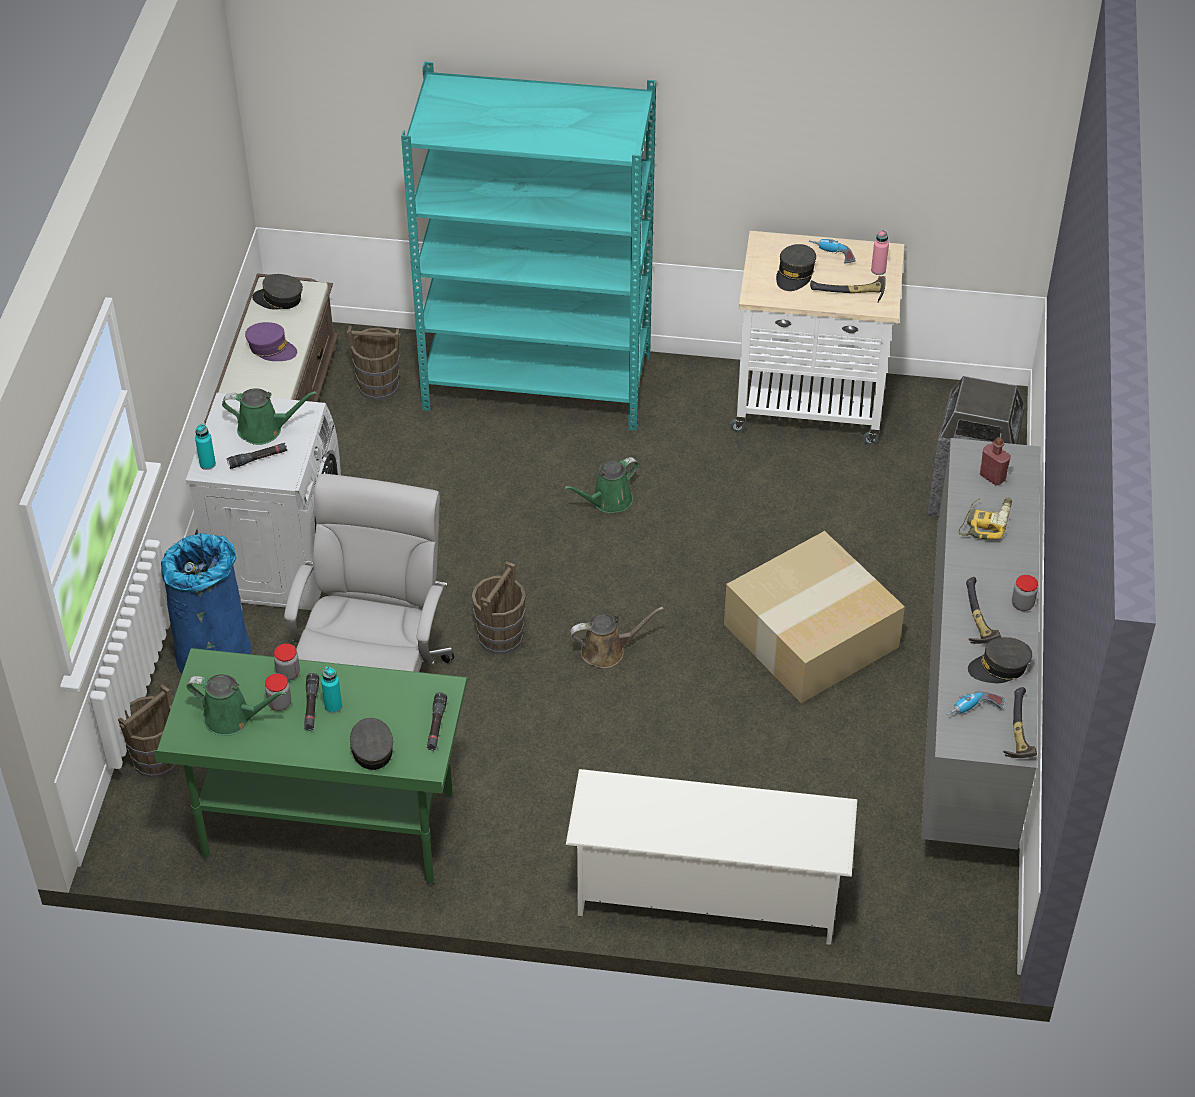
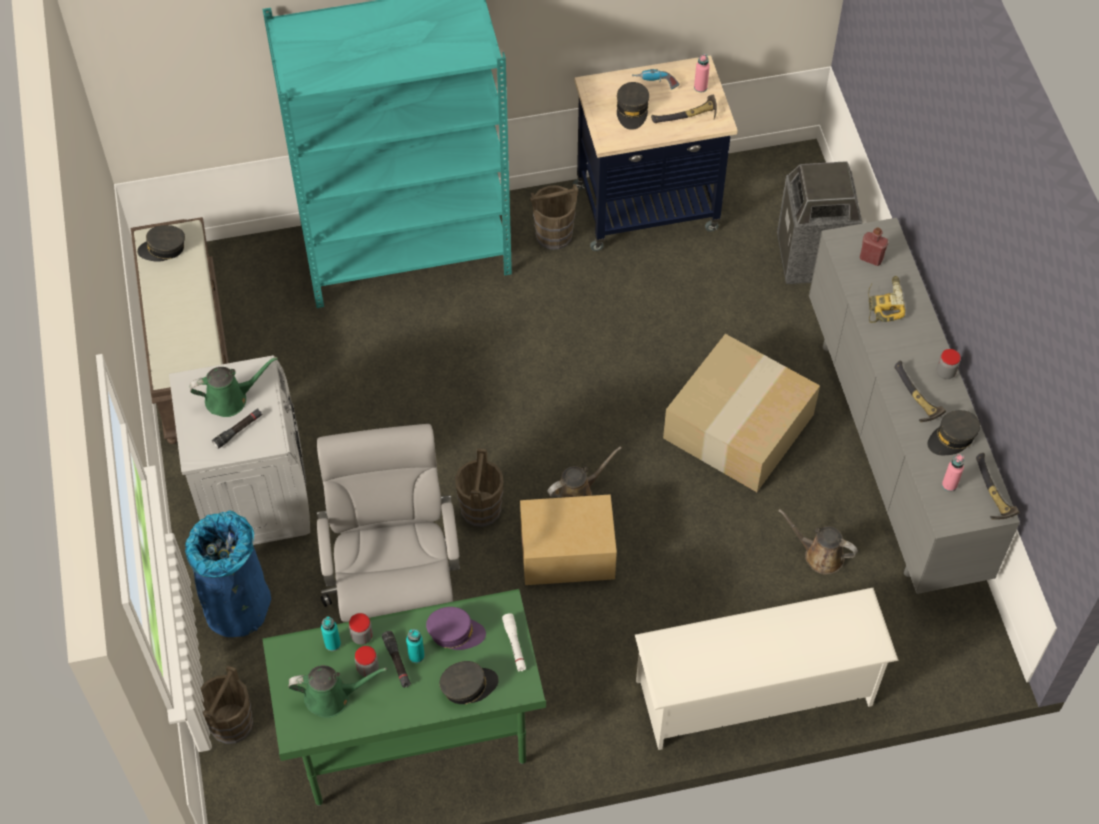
camera: 20 degrees left, 10 degrees up
(207, 464) = (194, 450): turquoise bottle -> turquoise bottle (332, 644)
(271, 348) = (179, 301): purple cap -> purple cap (455, 633)
(371, 748) = (468, 686): grey cap -> grey cap turned 105 degrees clockwise
(378, 385) = (266, 295): brown bucket -> brown bucket (553, 235)
(436, 725) = (514, 645): black flashlight -> white flashlight
(569, 704) = (566, 555): none -> cardboard box
(608, 501) = (517, 350): green watering can -> none
(809, 405) = (647, 207): white cart -> blue cart
(842, 782) = (820, 555): none -> brown watering can
(974, 711) = (949, 485): power drill -> pink bottle

